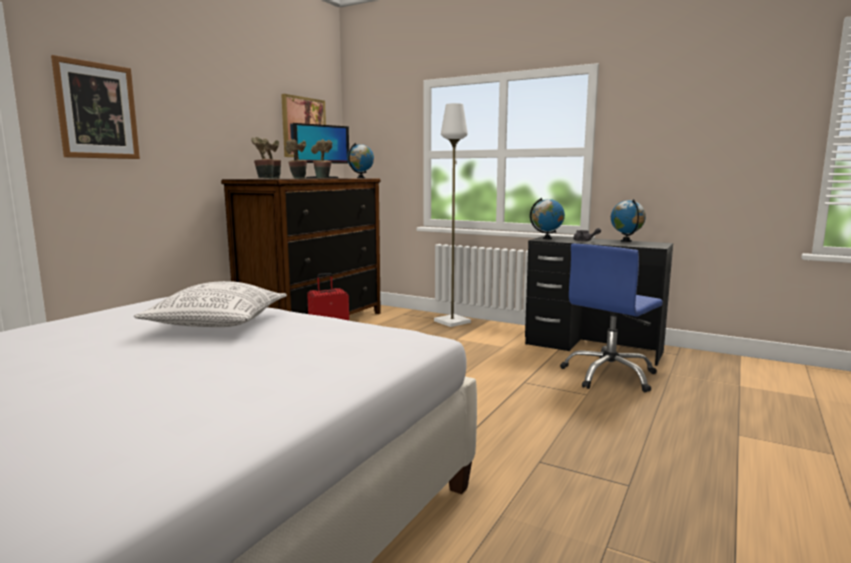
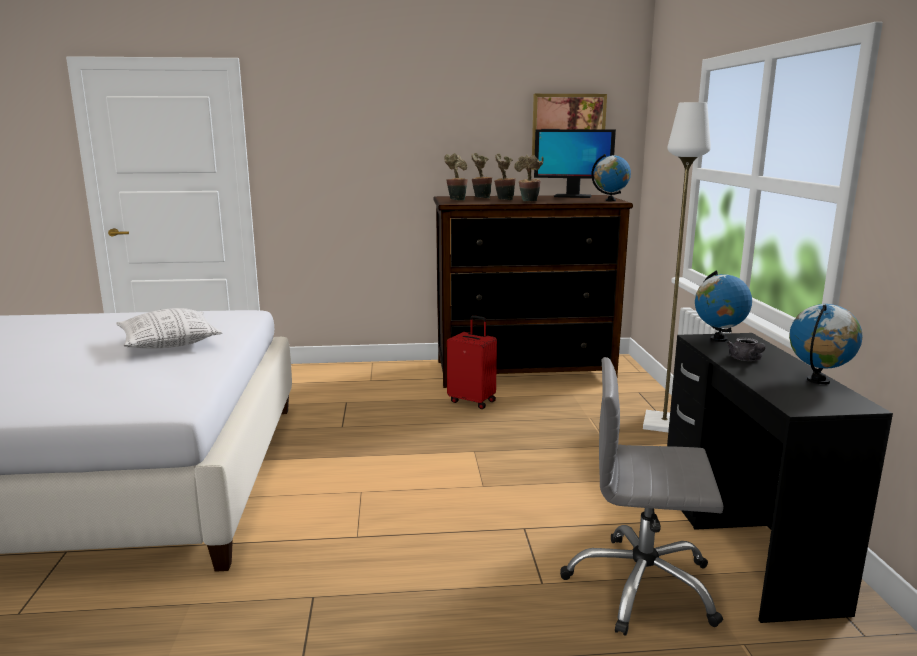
camera: 55 degrees right, 5 degrees up
(97, 111) = (309, 136): picture -> none
(609, 375) = (642, 586): blue office chair -> grey office chair

